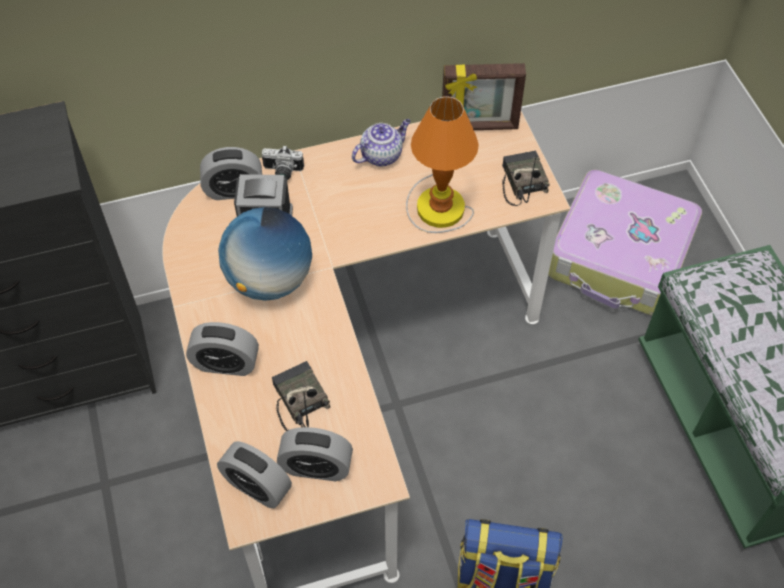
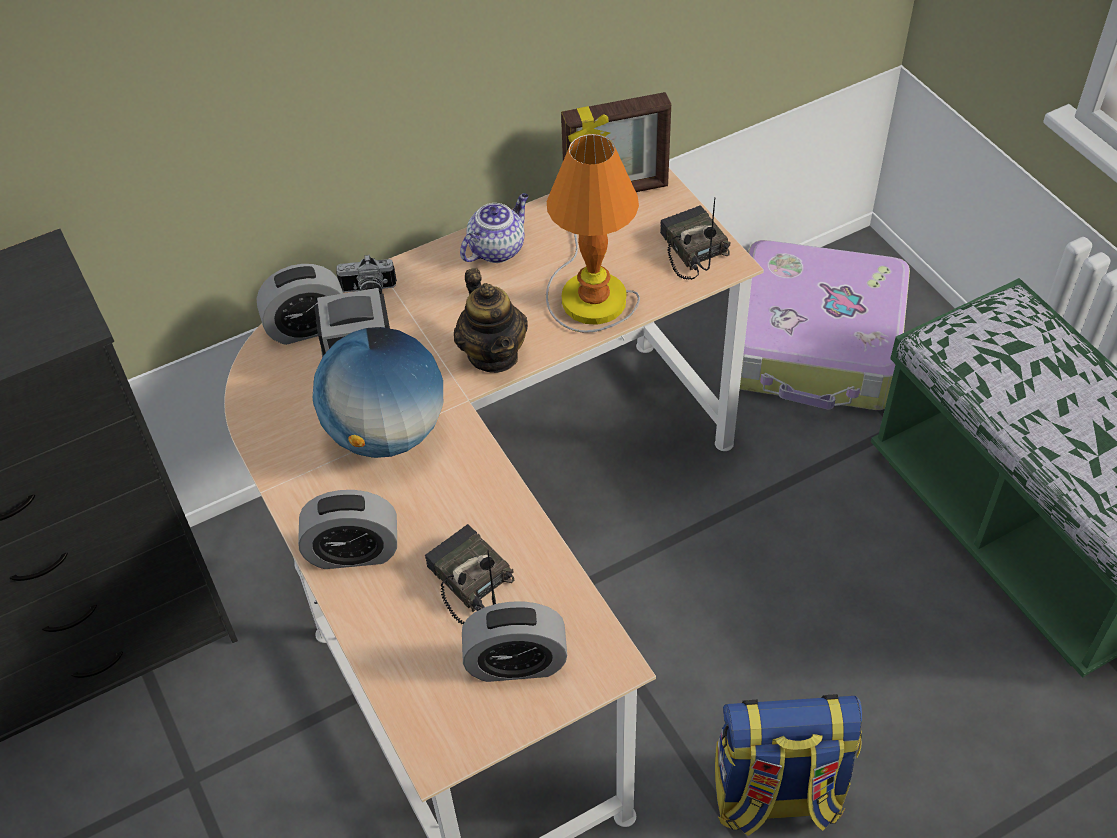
camera: 10 degrees left, 5 degrees down
(257, 486) = (439, 706): alarm clock -> none
(358, 236) = (493, 354): none -> teapot

